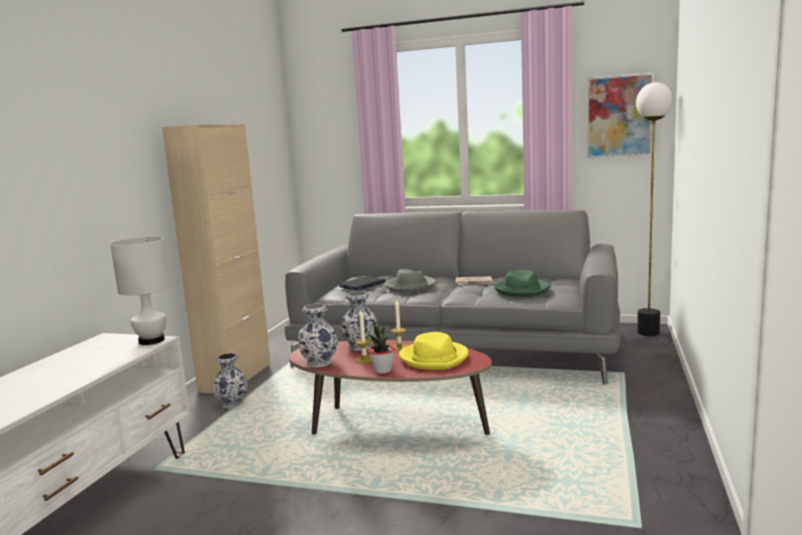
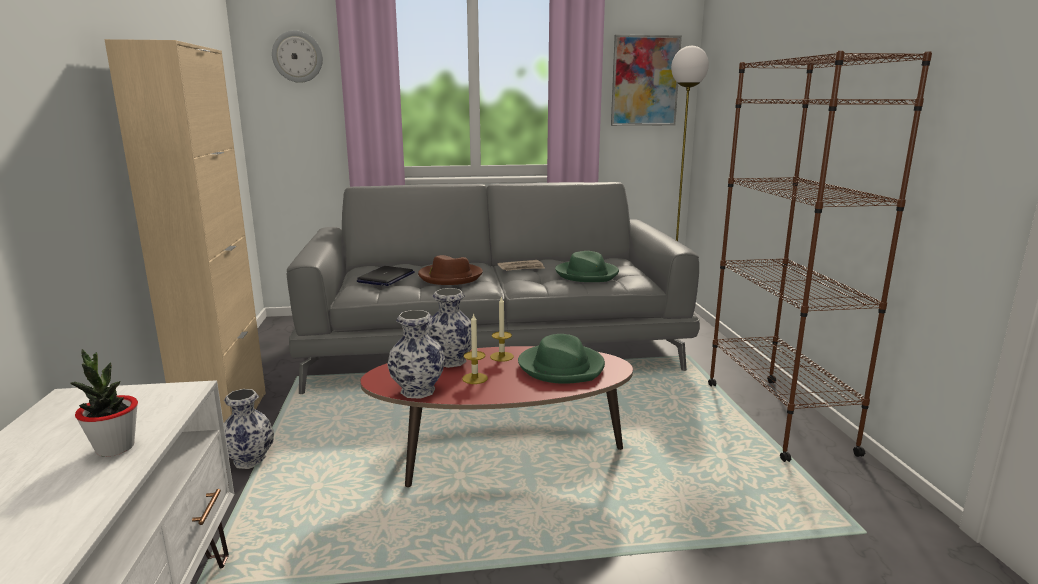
camera: 25 degrees left, 5 degrees up
(152, 340) = (174, 393): white table lamp -> none
(331, 116) = (297, 56): none -> wall clock
(382, 370) = (515, 391): potted plant -> potted plant (115, 448)
(410, 286) = (450, 277): grey hat -> brown hat
(434, 358) = (561, 367): yellow hat -> green hat
(657, 431) = (776, 416): none -> brown bookcase

